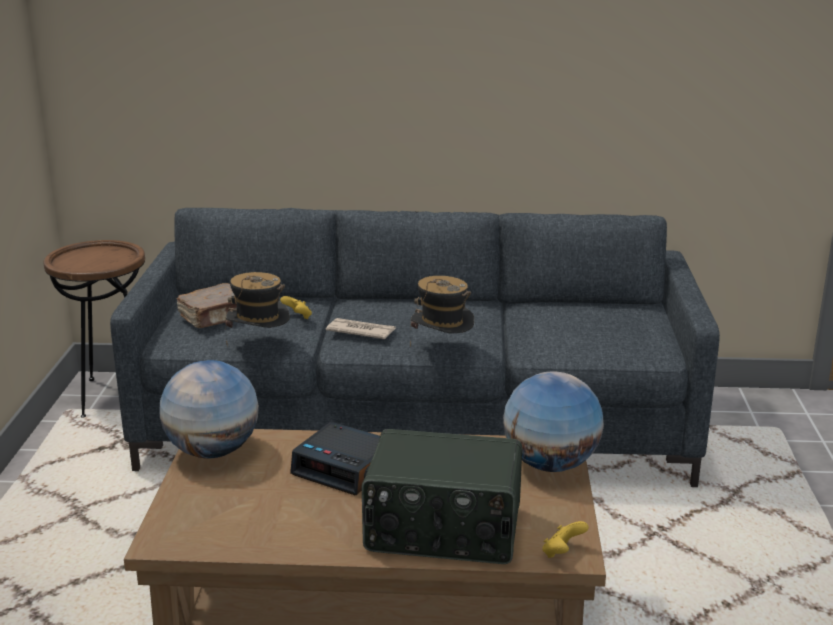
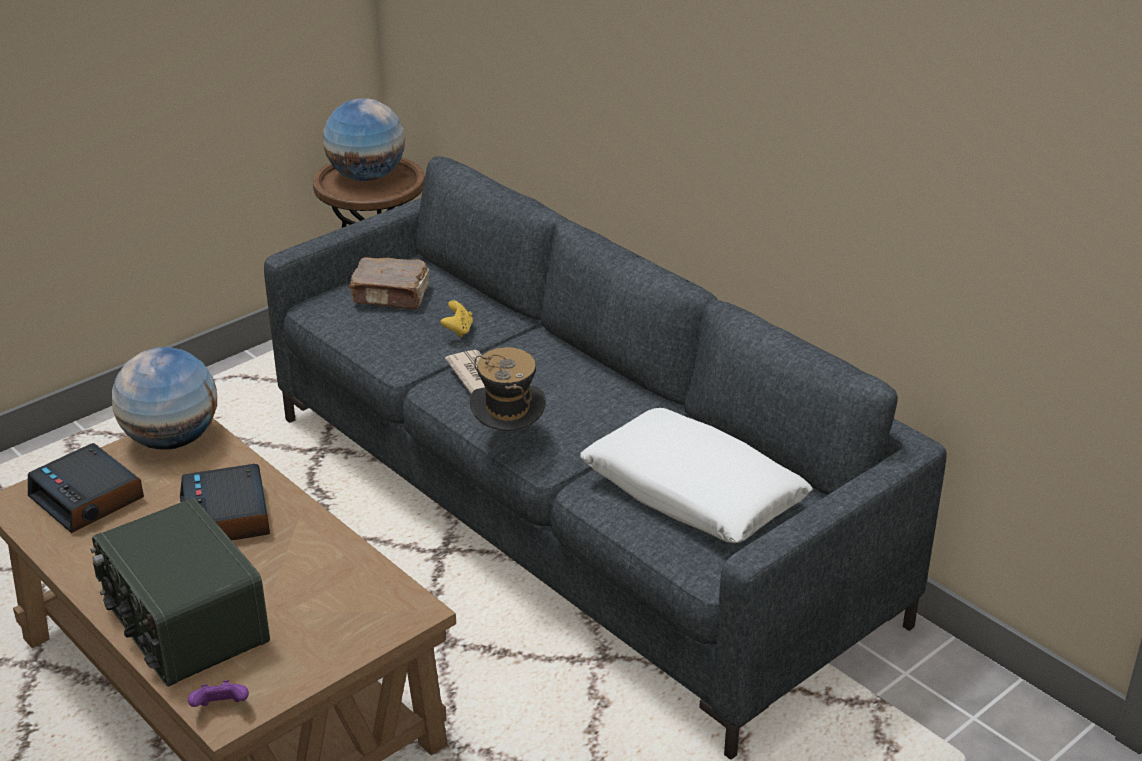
camera: 45 degrees right, 10 degrees up
(219, 509) = (88, 498): none -> alarm clock
(259, 346) = (374, 348): hat -> none
(550, 464) = (374, 621): globe -> globe (366, 177)
(562, 553) = (221, 708): yellow game controller -> purple game controller
(585, 329) = (692, 493): none -> white pillow

